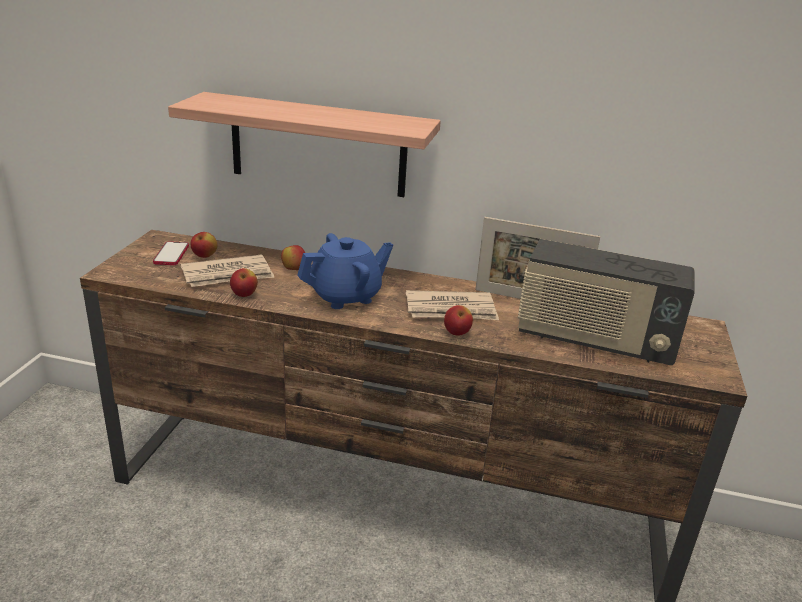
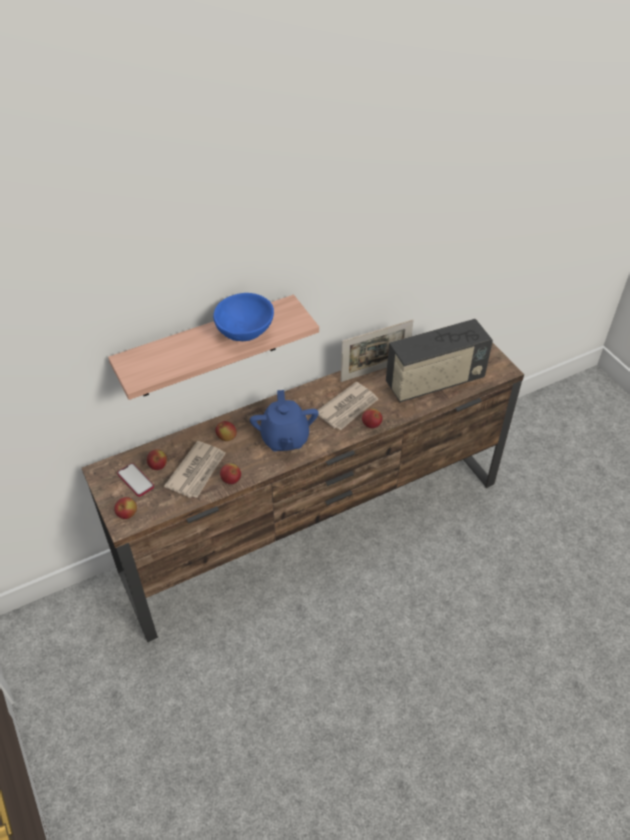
camera: 40 degrees left, 20 degrees up
(124, 268) = (127, 514): none -> apple
(342, 118) = (246, 333): none -> blue bowl
(346, 296) = (285, 438): blue teapot -> blue teapot turned 150 degrees clockwise

